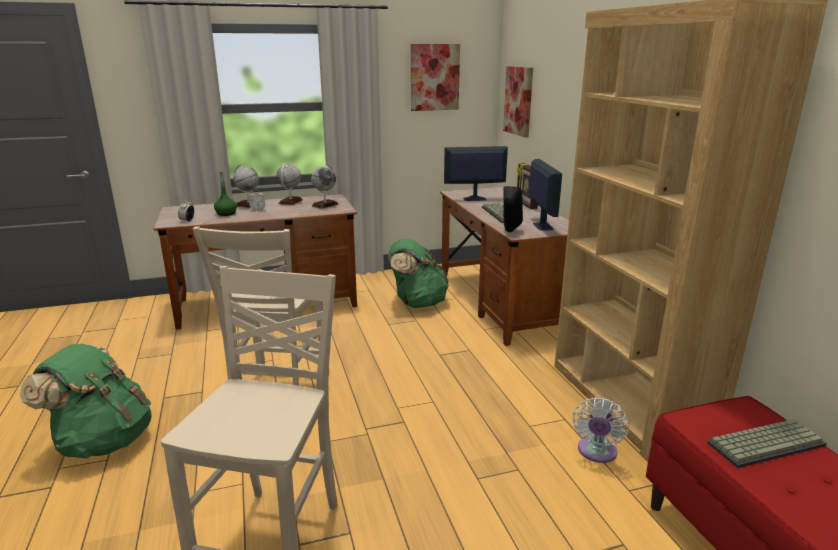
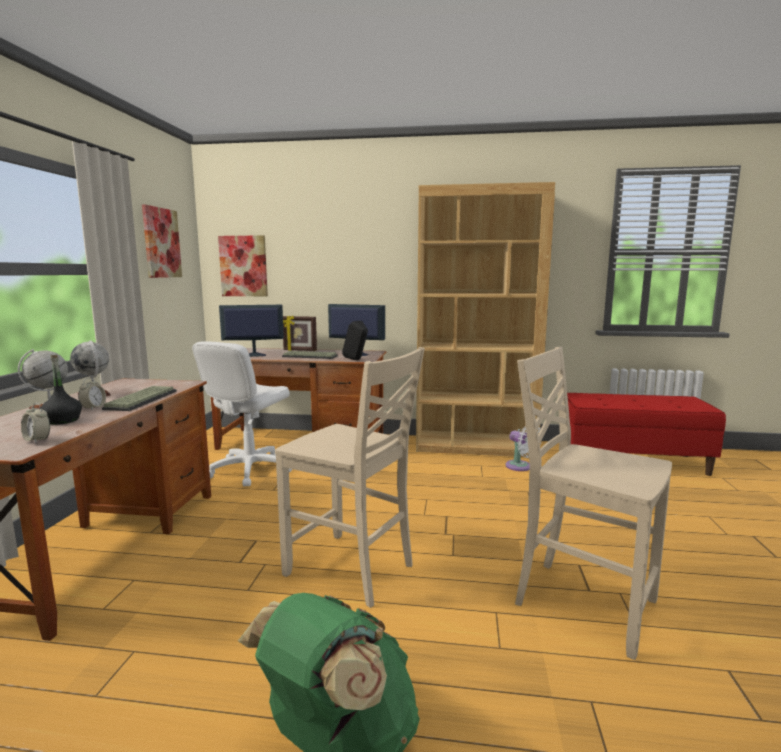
camera: 65 degrees left, 10 degrees down
(226, 213) = (63, 421): green bottle -> black bottle
(325, 205) = (150, 386): globe -> none
(417, 303) = (249, 470): green backpack -> white office chair
(474, 199) = (254, 355): monitor -> monitor turned 60 degrees clockwise
(765, 443) = (607, 399): keyboard -> keyboard (141, 399)

